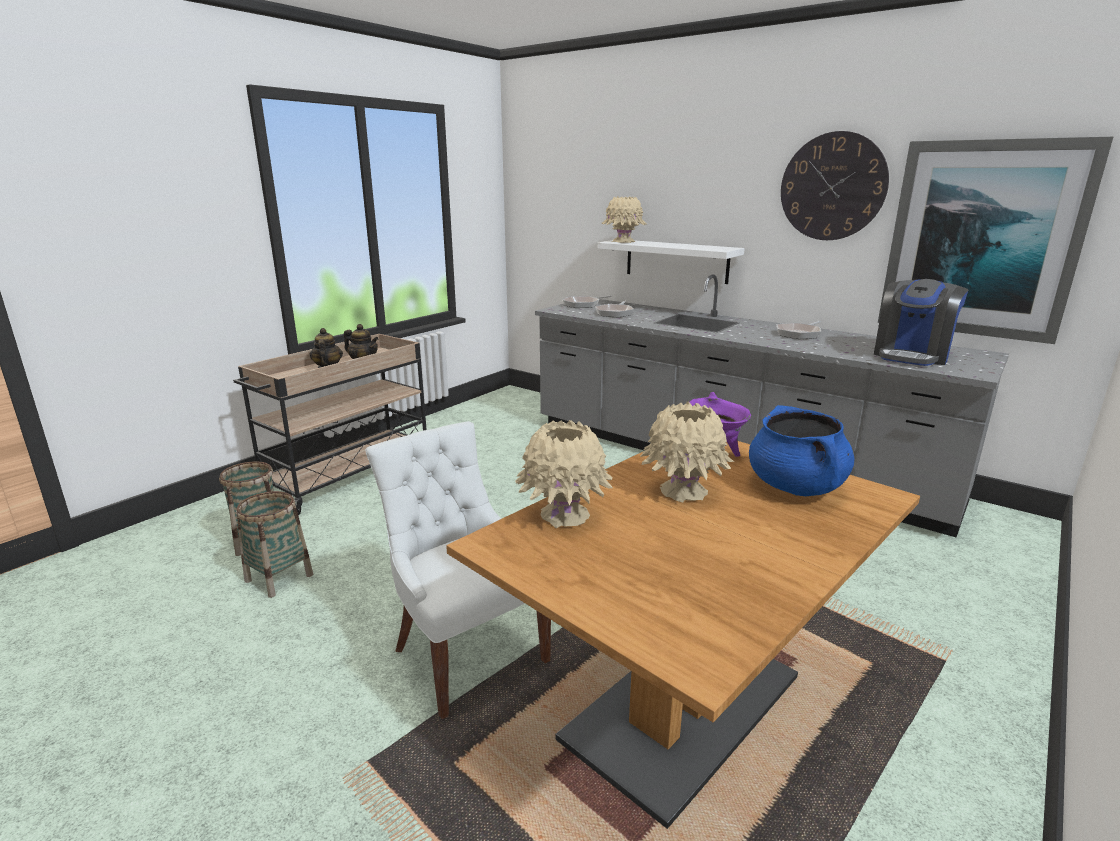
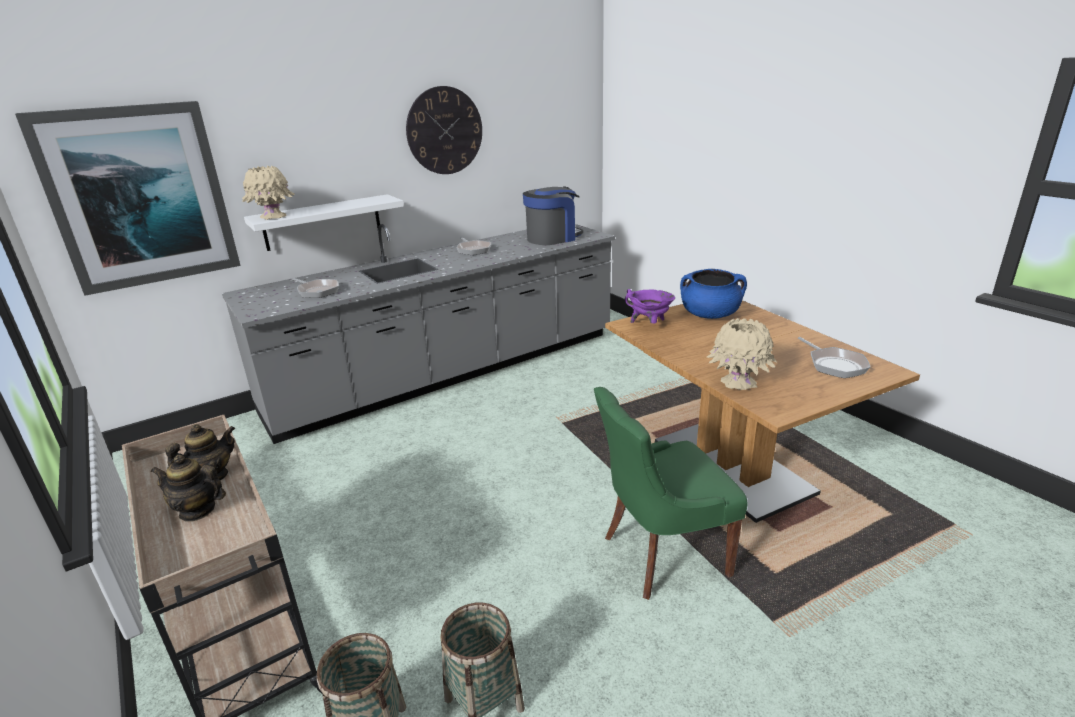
camera: 70 degrees left, 5 degrees up
(467, 654) = (661, 555): white chair -> green chair
(583, 304) = (256, 298): frying pan -> frying pan (834, 365)
(683, 491) = (709, 343): beige vase -> none
(911, 355) = (552, 238): coffee machine -> coffee machine turned 90 degrees counterclockwise
(982, 239) = (538, 154): picture -> picture (140, 196)

